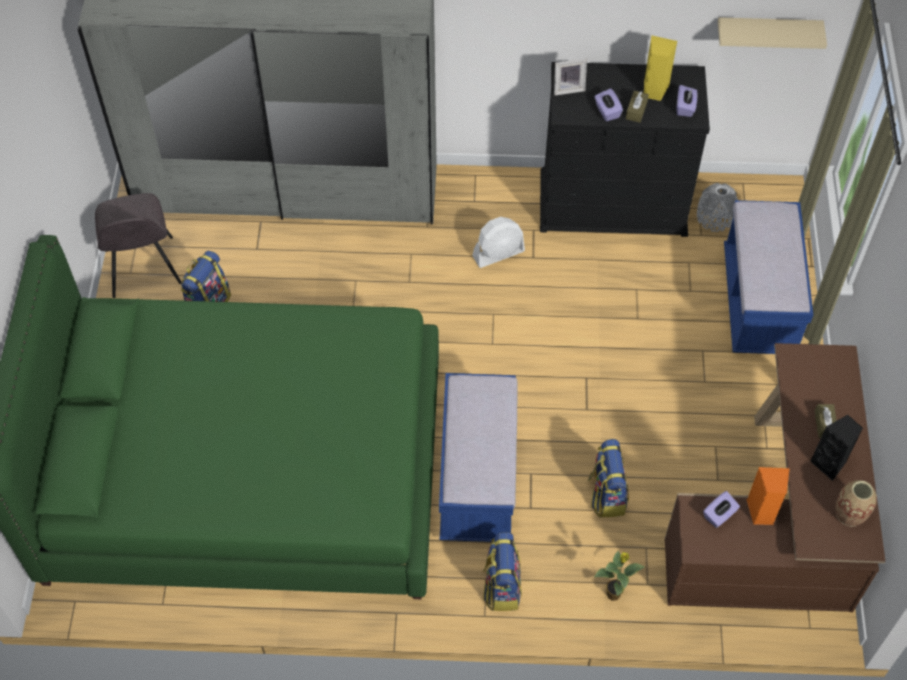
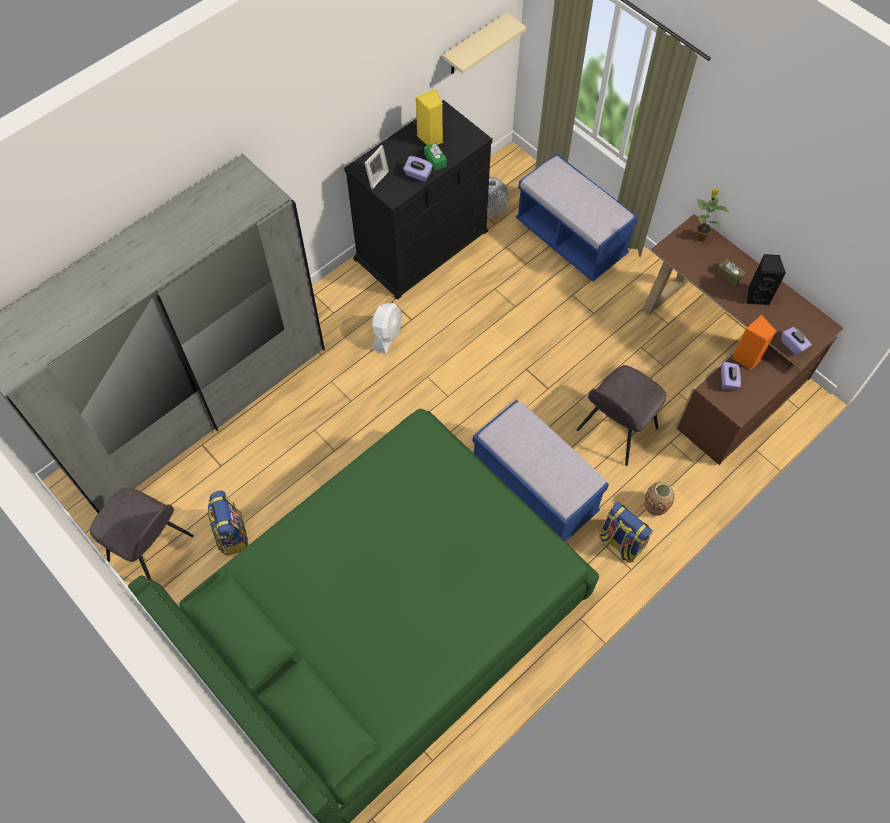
camera: 45 degrees left, 5 degrees up
(606, 495) = (615, 430): backpack -> grey chair
(614, 593) = (683, 486): potted plant -> potted plant (700, 236)
(636, 110) = (435, 160): brown tissue box -> green tissue box
(685, 107) = (462, 135): purple tissue box -> purple tissue box (793, 345)
(849, 514) = (798, 317): vase -> vase (655, 506)

